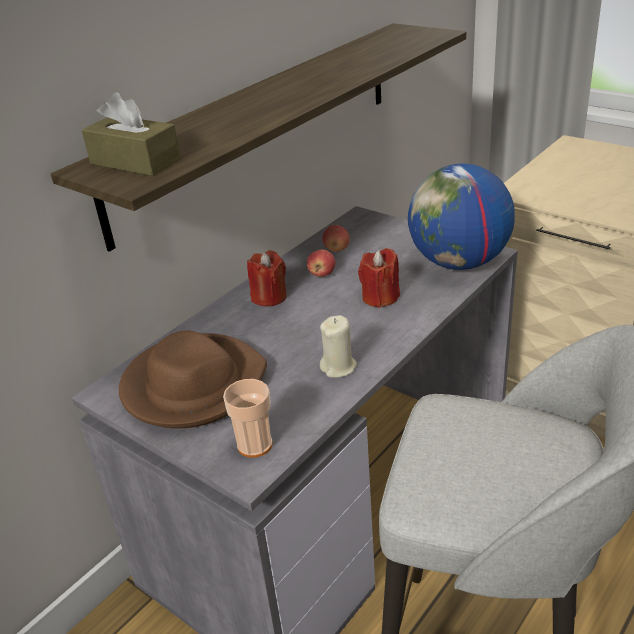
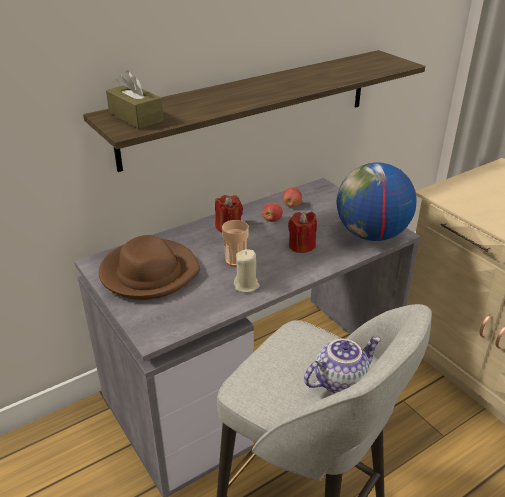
camera: 15 degrees right, 0 degrees up
(255, 445) = (165, 321): cup -> cup (235, 260)
(535, 456) = (339, 380): none -> teapot

